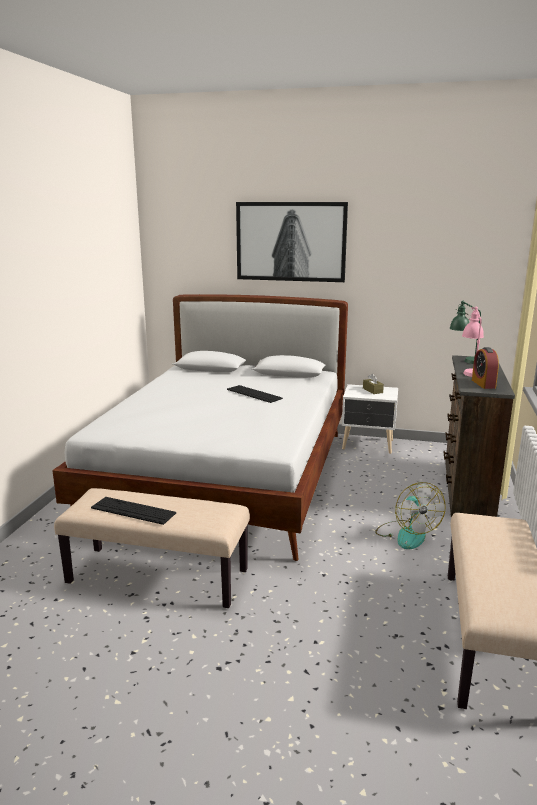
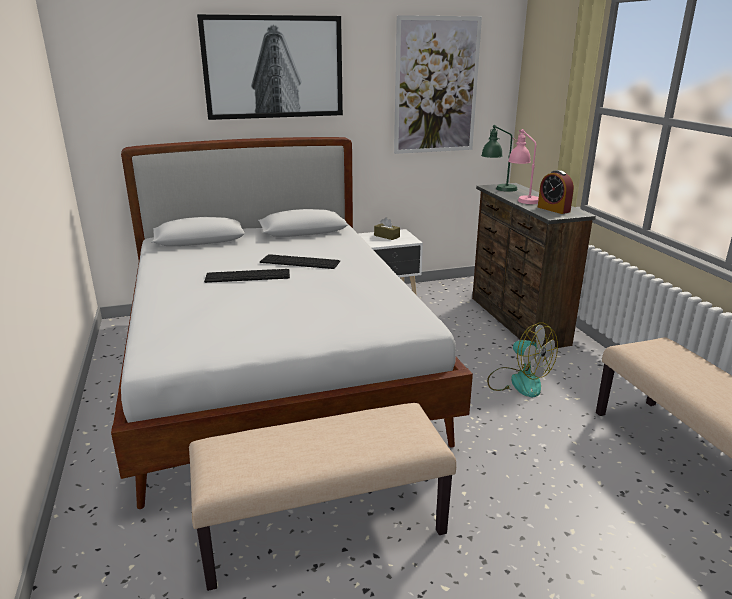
camera: 30 degrees left, 5 degrees up
(133, 510) = (301, 454): keyboard -> keyboard (248, 276)
(435, 262) = (436, 86): none -> picture

